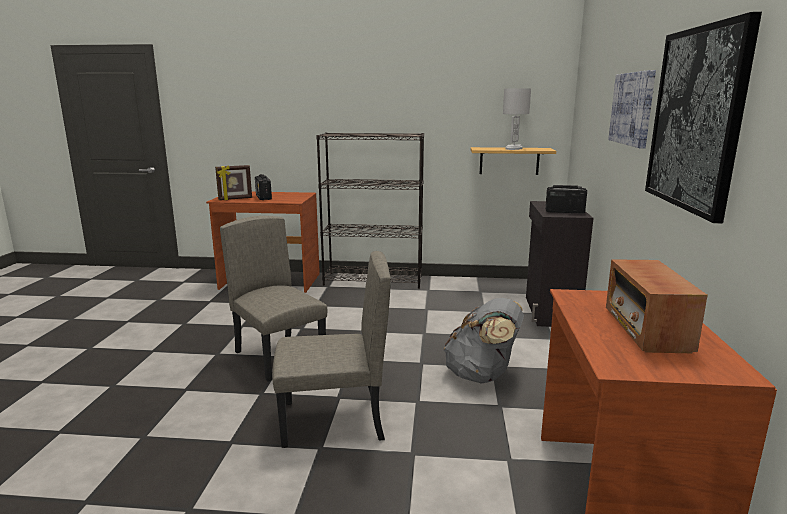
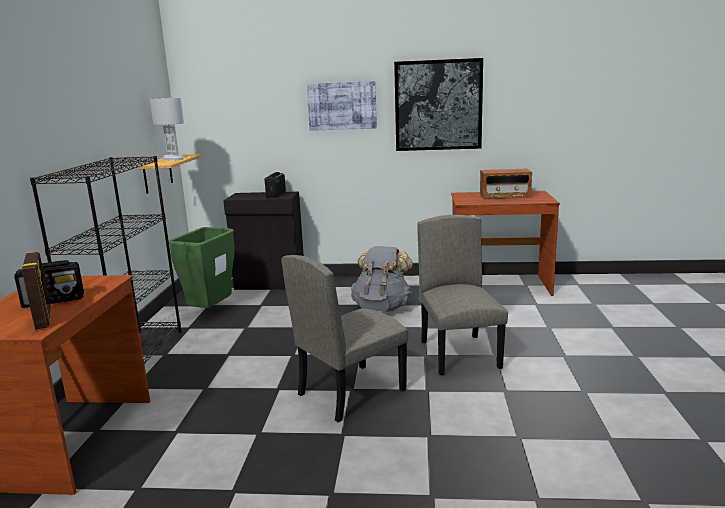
camera: 90 degrees left, 0 degrees up
(464, 294) = (211, 311): none -> green trash can

